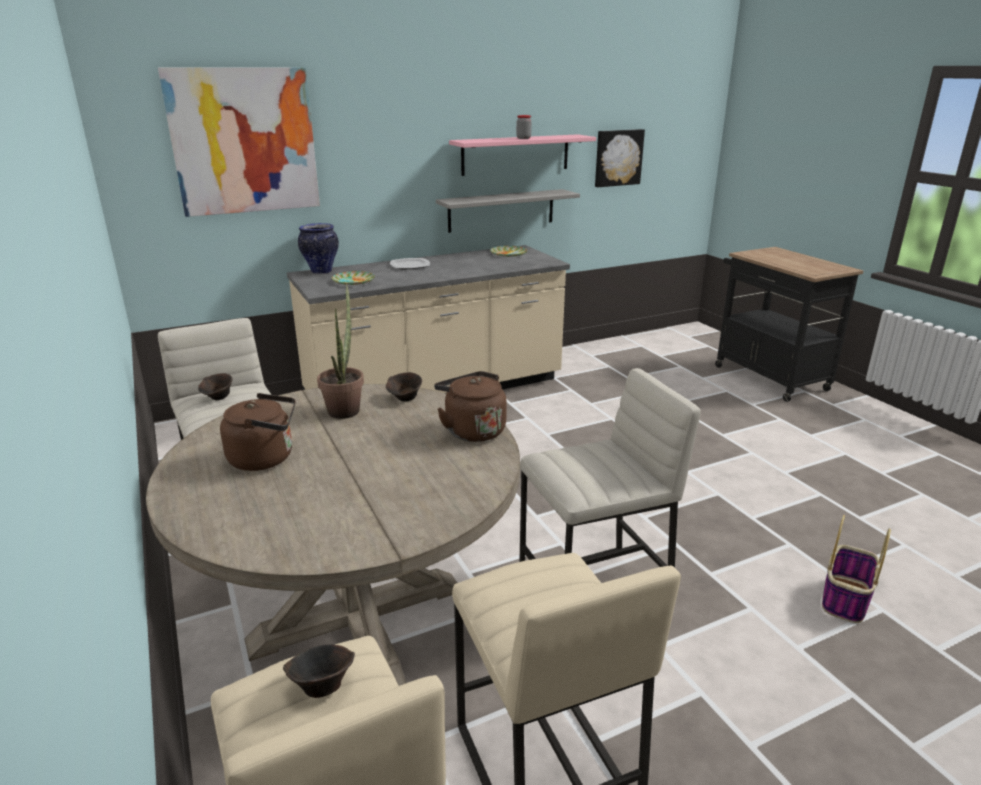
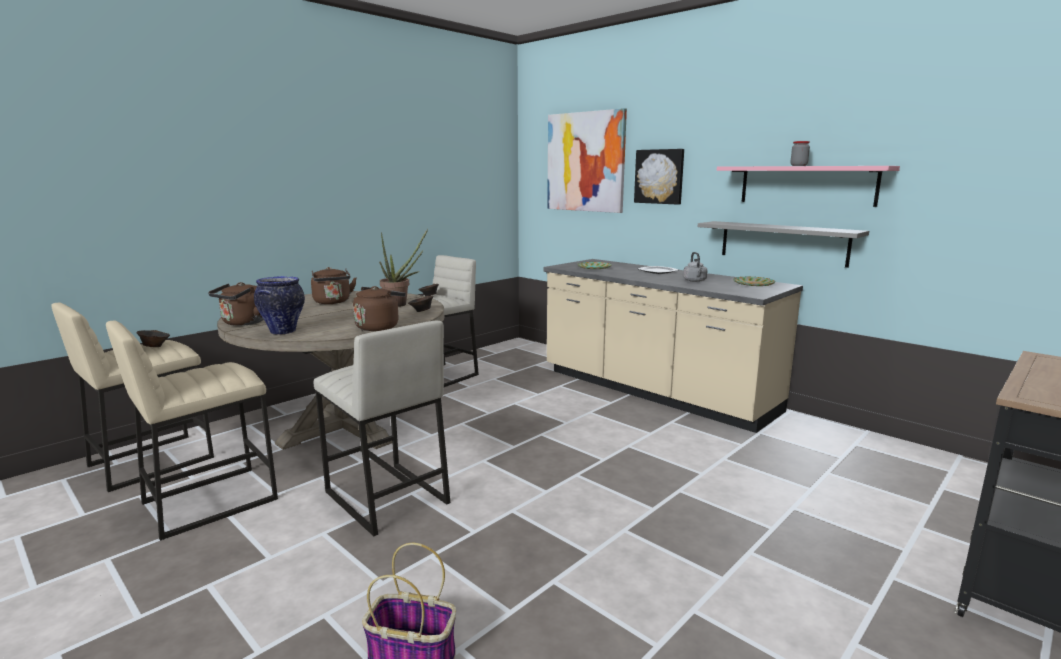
camera: 70 degrees right, 10 degrees down
(321, 271) = (605, 262): vase -> vase (283, 331)
(351, 543) = (242, 323): none -> brown kettle
(475, 264) = (695, 281): none -> grey kettle
(618, 157) = (971, 200): picture -> picture (659, 176)

